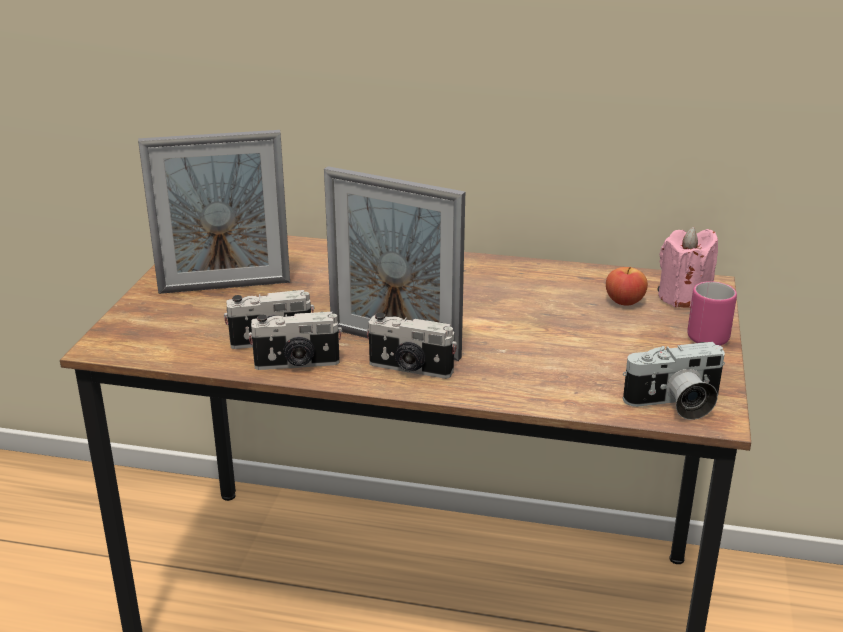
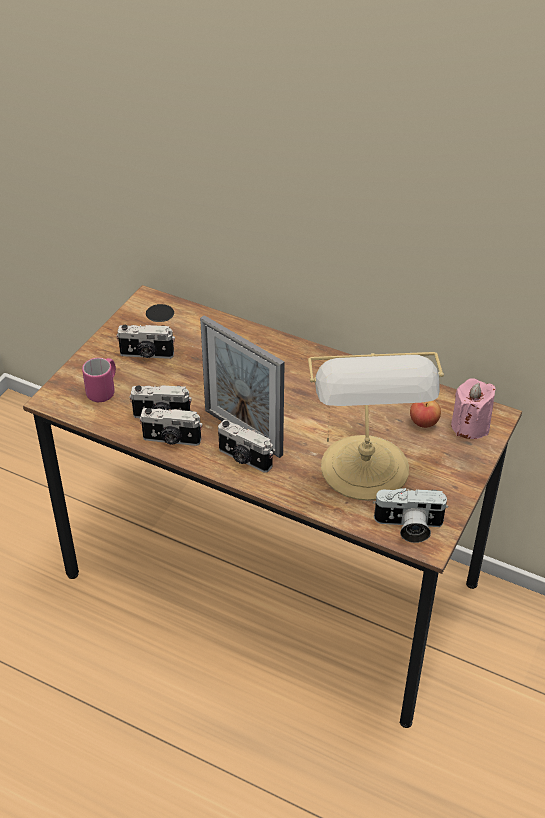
camera: 15 degrees right, 15 degrees up
(224, 286) = (146, 354): picture frame -> camera
(582, 357) = (366, 471): none -> table lamp
(708, 334) = (467, 466): pink mug -> pink mug (104, 390)

